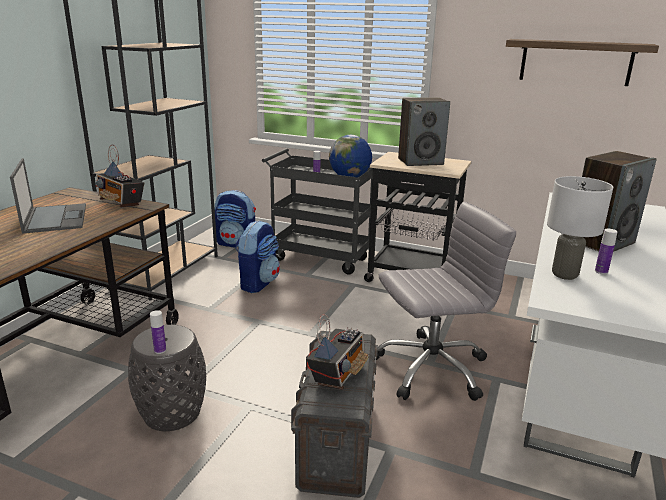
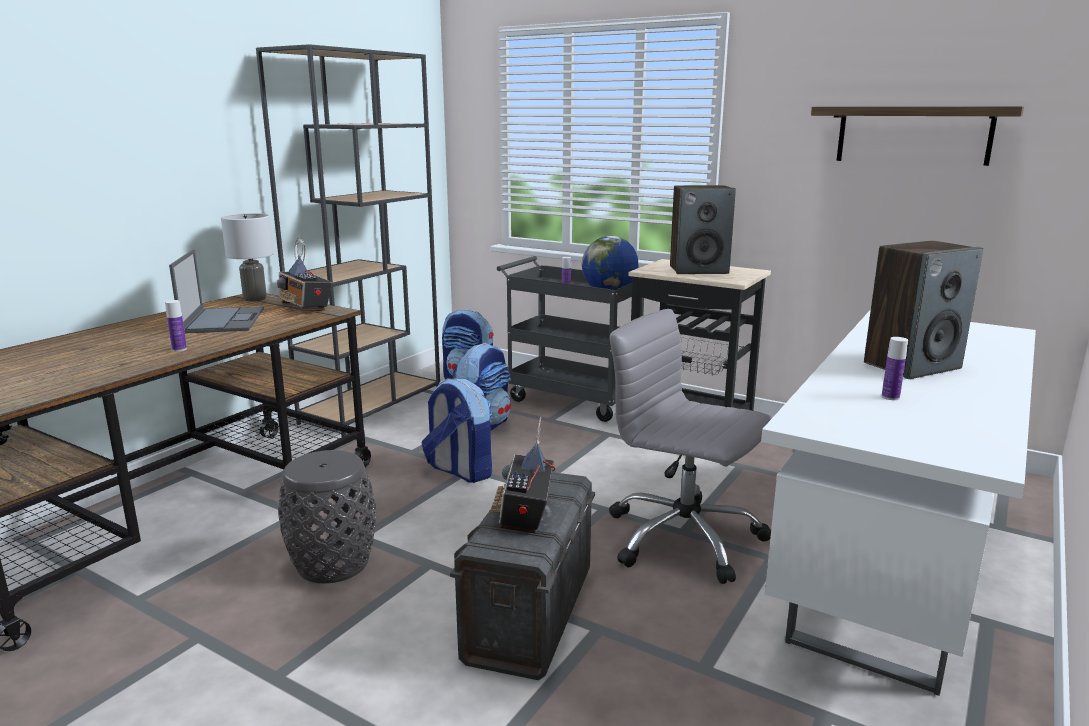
camera: 10 degrees right, 5 degrees down
(160, 350) = (314, 475): bottle -> bottle (179, 349)
(250, 323) = (459, 471): none -> backpack
(338, 373) = (525, 516): radio -> radio turned 150 degrees clockwise
(431, 368) = (683, 538): grey office chair -> grey office chair turned 135 degrees counterclockwise
(563, 275) = (832, 398): white table lamp -> white table lamp (254, 299)

